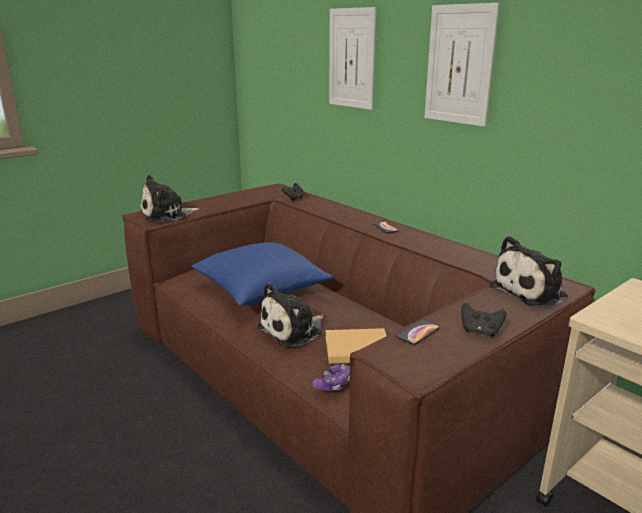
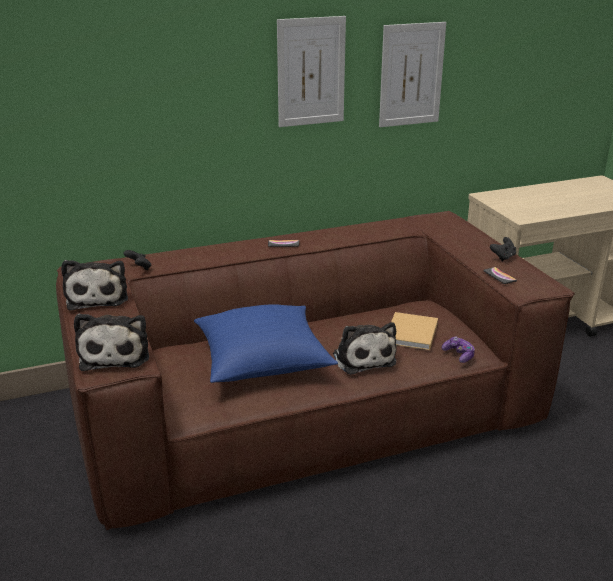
camera: 70 degrees left, 5 degrees up
(351, 58) = (165, 82): picture -> picture (411, 75)
(532, 291) = (448, 228): plush toy -> plush toy (98, 297)

